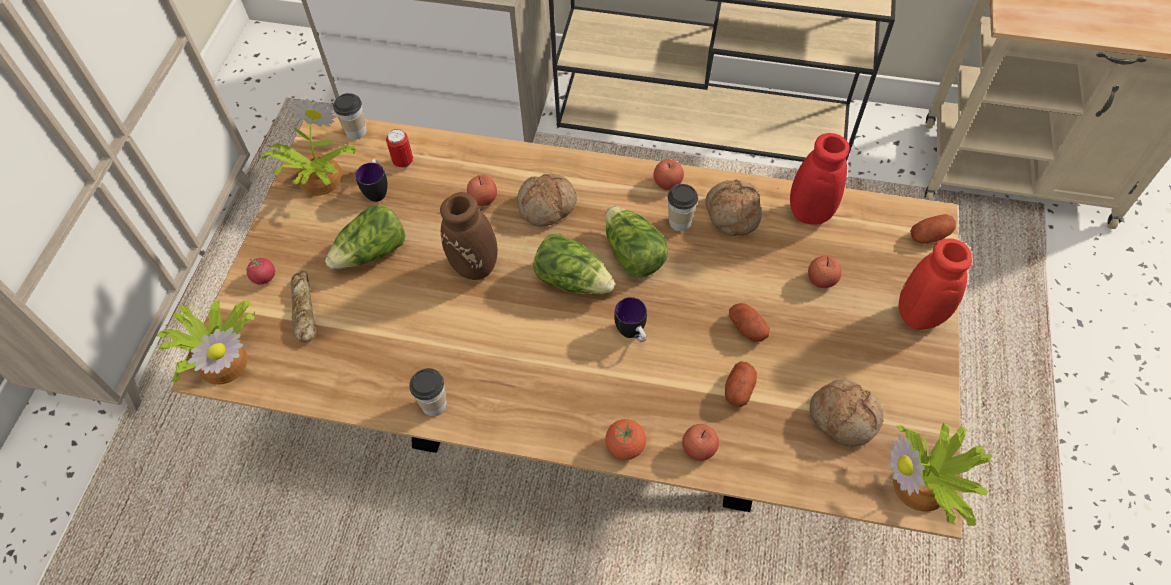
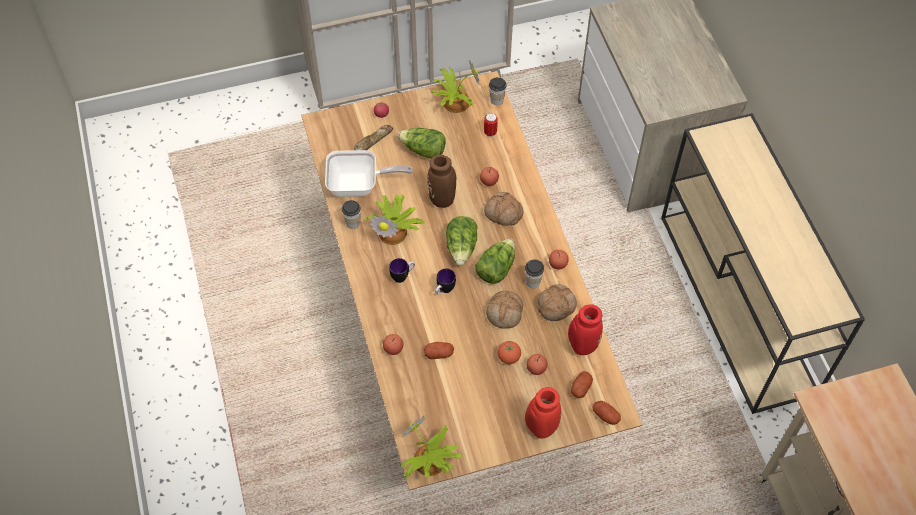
camera: 60 degrees right, 0 degrees up
(223, 359) = (328, 124): potted plant -> potted plant (394, 231)
(371, 365) = (359, 185): none -> frying pan
(377, 190) = (464, 131): mug -> mug (403, 276)
(625, 446) = (376, 315): tomato -> tomato (509, 357)
(747, 328) = (480, 343): potato -> potato (581, 387)
(844, 417) = (451, 410): bread -> bread (505, 313)

